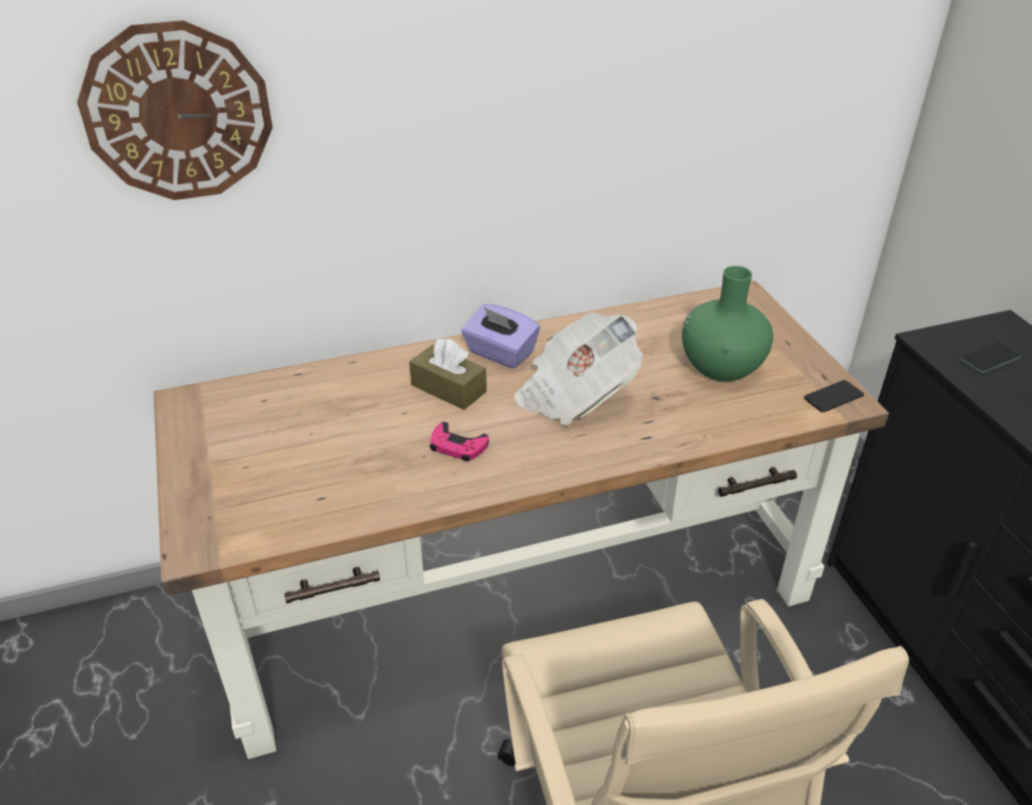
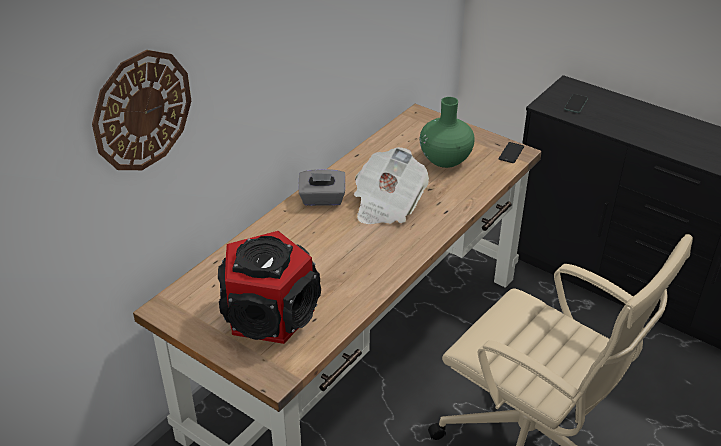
camera: 35 degrees left, 0 degrees up
(281, 465) = (270, 314): none -> speaker
(448, 388) = (315, 231): brown tissue box -> none
(457, 446) = (356, 259): pink game controller -> none
(500, 353) = (322, 199): purple tissue box -> grey tissue box

